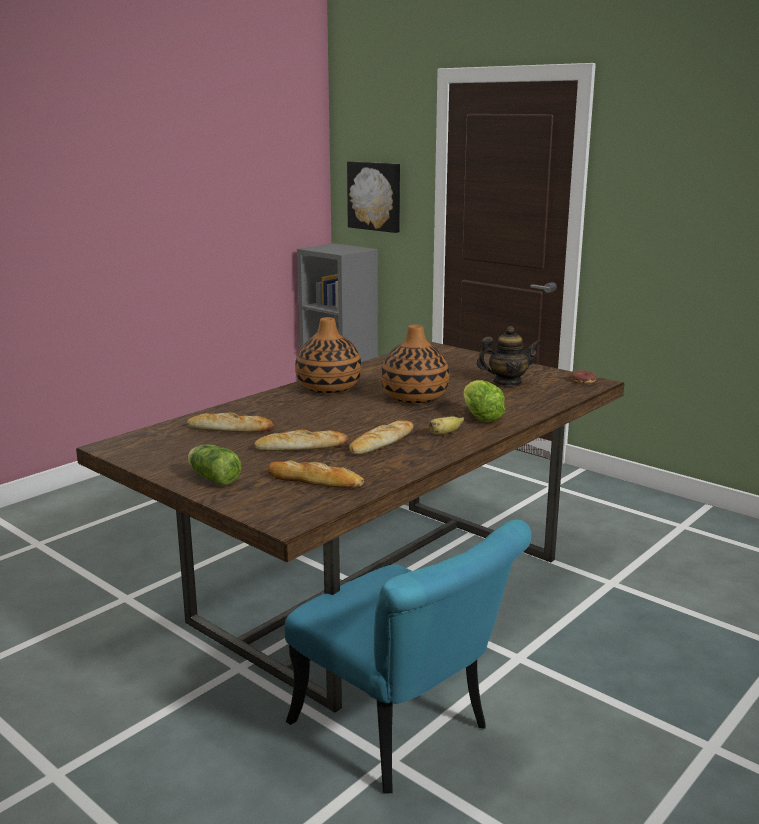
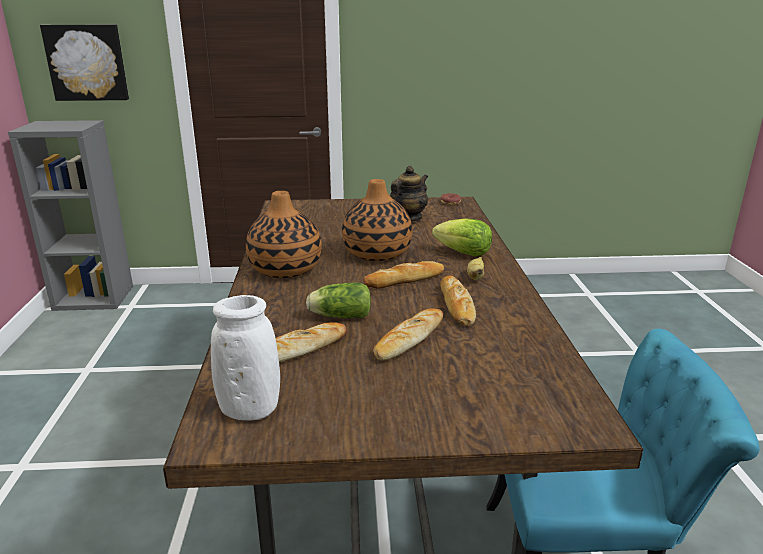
camera: 45 degrees left, 5 degrees up
(150, 443) = (250, 410): none -> white vase
(212, 478) = (419, 416): lettuce -> lettuce (339, 316)
(315, 481) = (504, 368): bread -> bread (405, 279)

